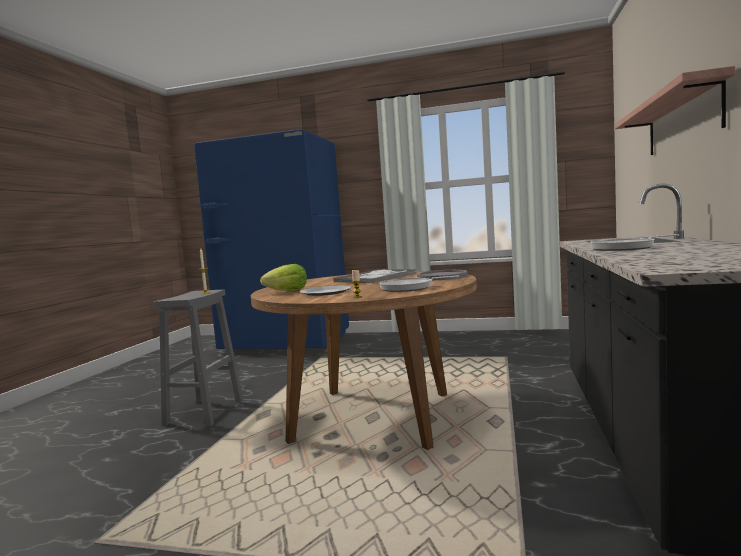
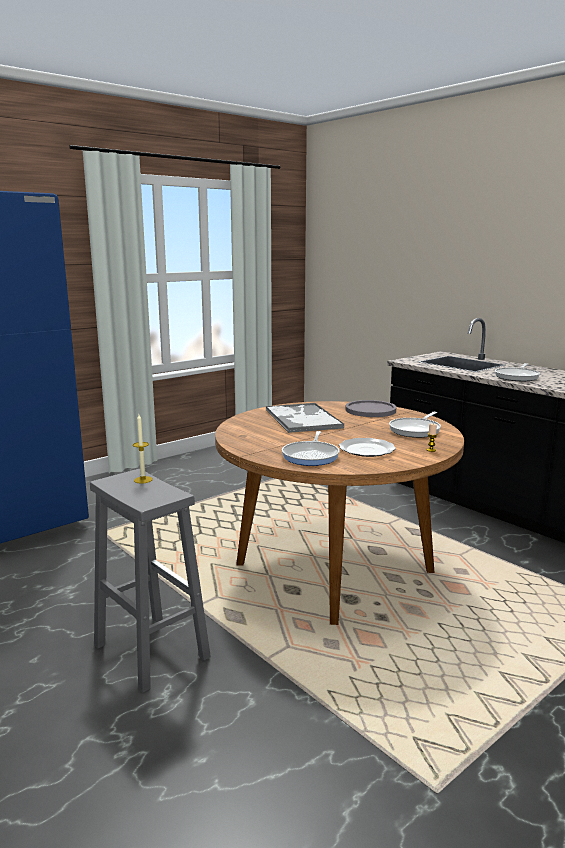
camera: 55 degrees left, 10 degrees up
(287, 291) = (311, 456): lettuce -> frying pan
(681, 121) = (462, 263): shelf -> none

